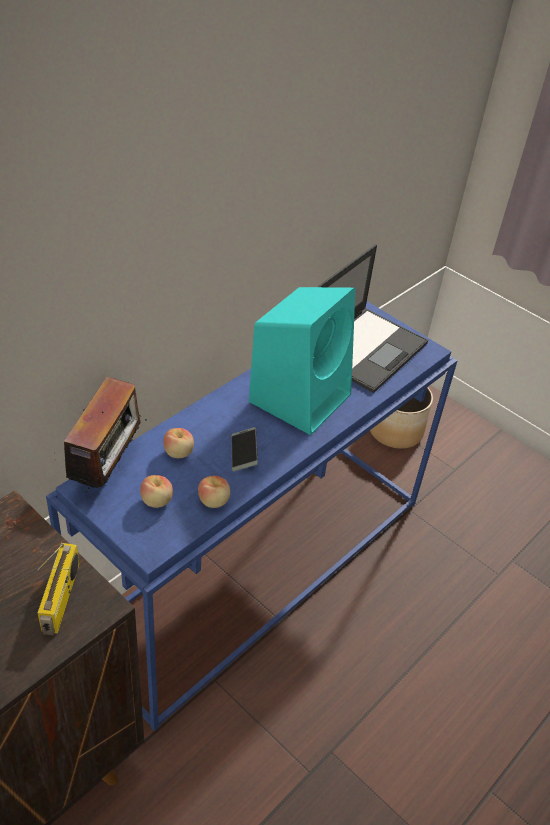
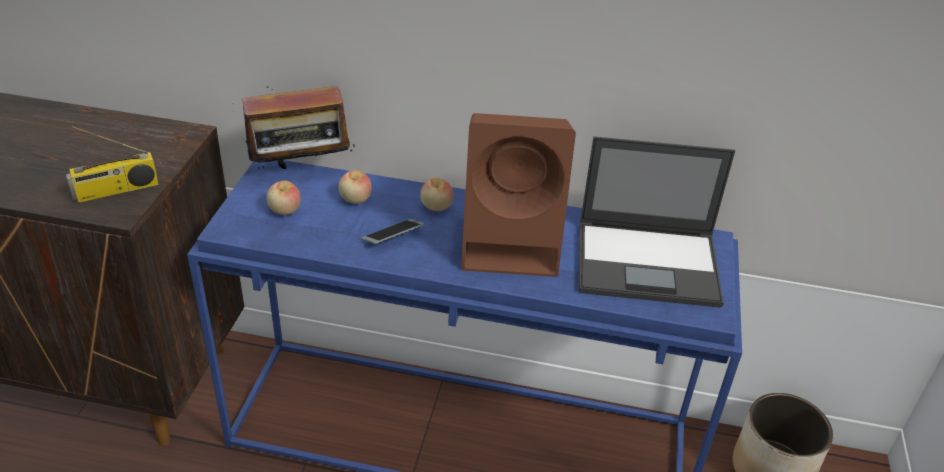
camera: 60 degrees right, 5 degrees down
(214, 501) = (312, 242): apple -> apple (436, 207)
(301, 396) = (513, 243): turquoise speaker -> brown speaker

